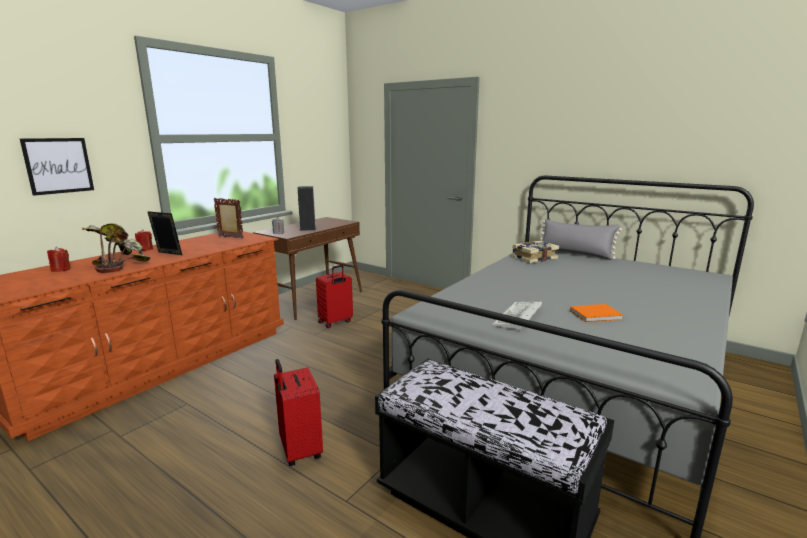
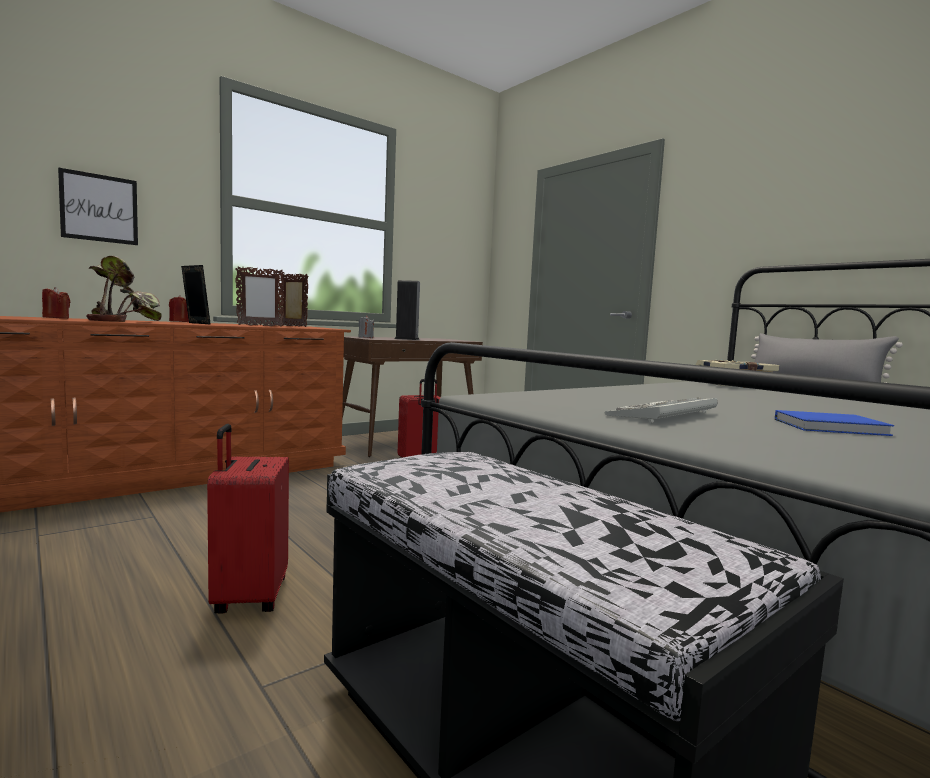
camera: 15 degrees right, 10 degrees down
(214, 247) = (260, 326): none -> picture frame
(597, 315) = (833, 427): orange book -> blue book

